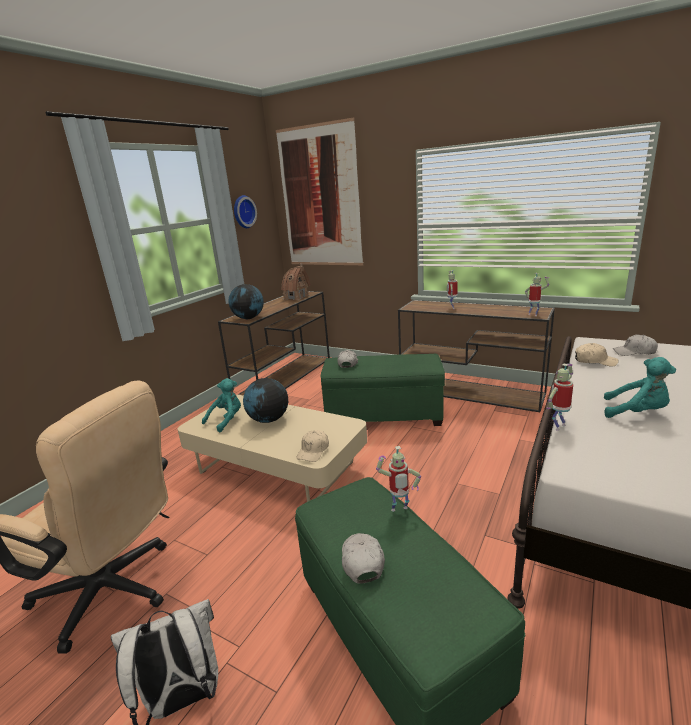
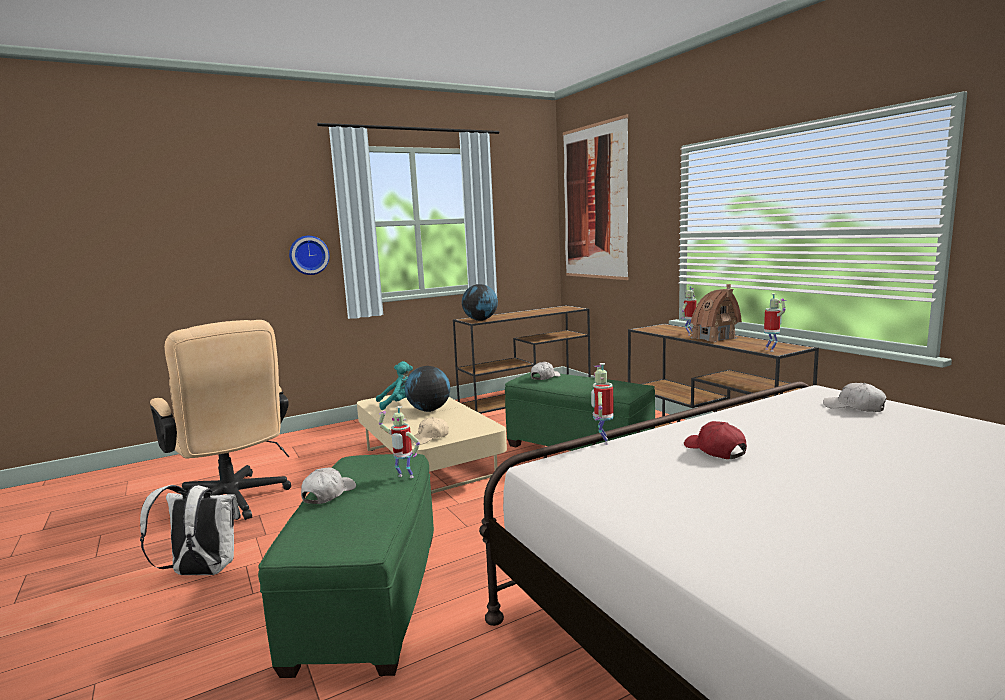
camera: 30 degrees right, 10 degrees down
(243, 212) = (511, 215): wall clock -> wall clock (308, 255)
(296, 297) = (554, 310): toy house -> toy house (713, 338)
(558, 426) = (602, 441): toy robot -> toy robot turned 75 degrees counterclockwise
(594, 361) = (776, 406): beige cap -> none
(637, 412) = (714, 450): turquoise plush toy -> red cap

